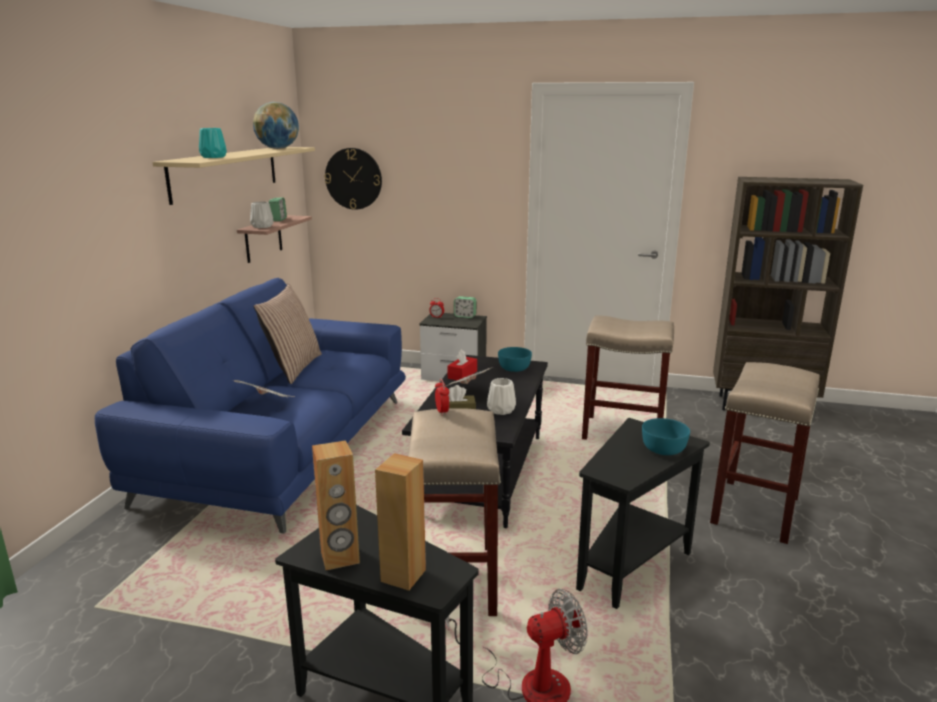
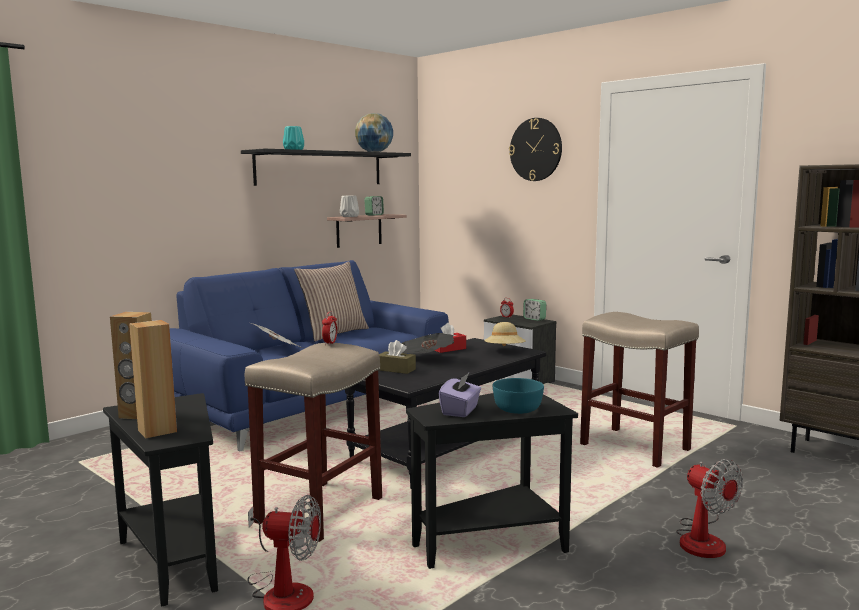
camera: 30 degrees right, 10 degrees down
(226, 172) = (320, 168): beige shelf -> black shelf
(353, 178) = (454, 184): wall clock -> wall clock (536, 149)
(500, 410) = (437, 373): white vase -> none
(514, 368) = (504, 351): turquoise bowl -> beige hat
(626, 463) = (460, 411): none -> purple tissue box
(754, 509) = (702, 538): beige stool -> fan

